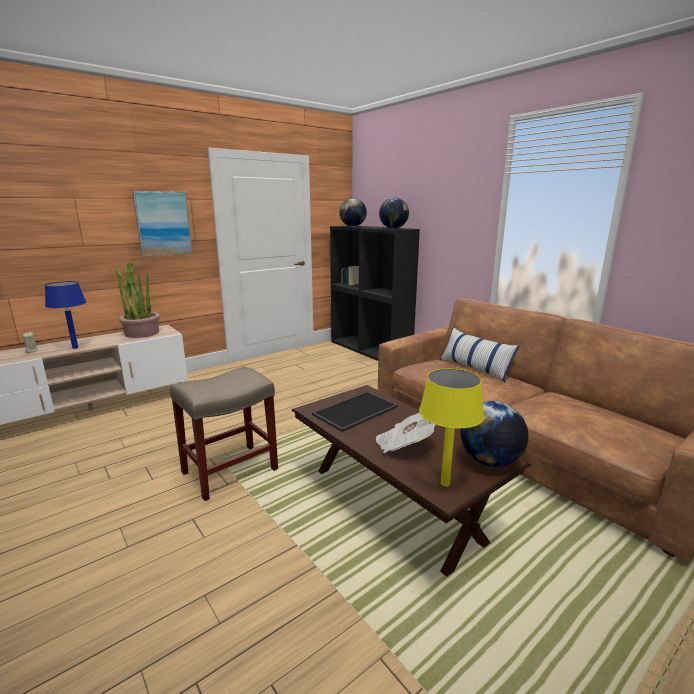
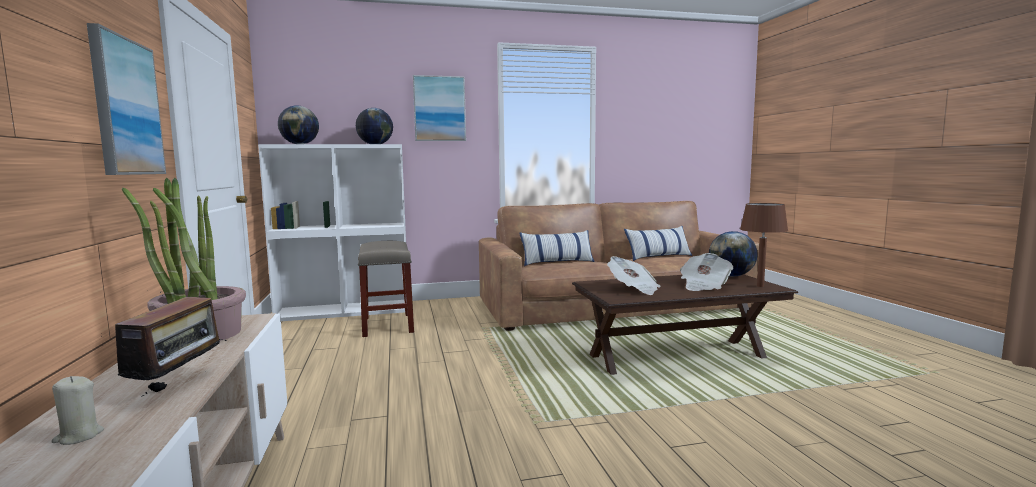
camera: 65 degrees left, 10 degrees down
(75, 347) = (179, 385): blue table lamp -> radio
(231, 470) = (577, 417): beige stool -> beige stool (387, 325)
(356, 411) = (633, 289): tray -> newspaper
(370, 350) = (346, 311): black bookcase -> white bookcase
(445, 483) = (760, 286): yellow table lamp -> brown table lamp
(451, 194) = (439, 109): none -> picture
(600, 411) = (658, 257): none -> pillow

